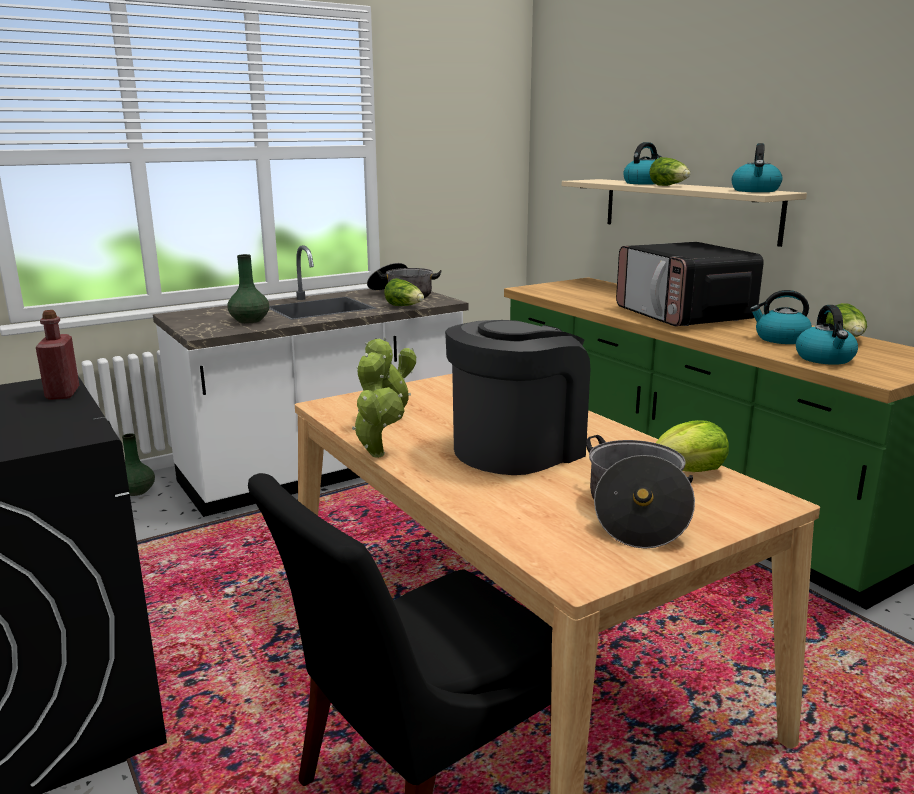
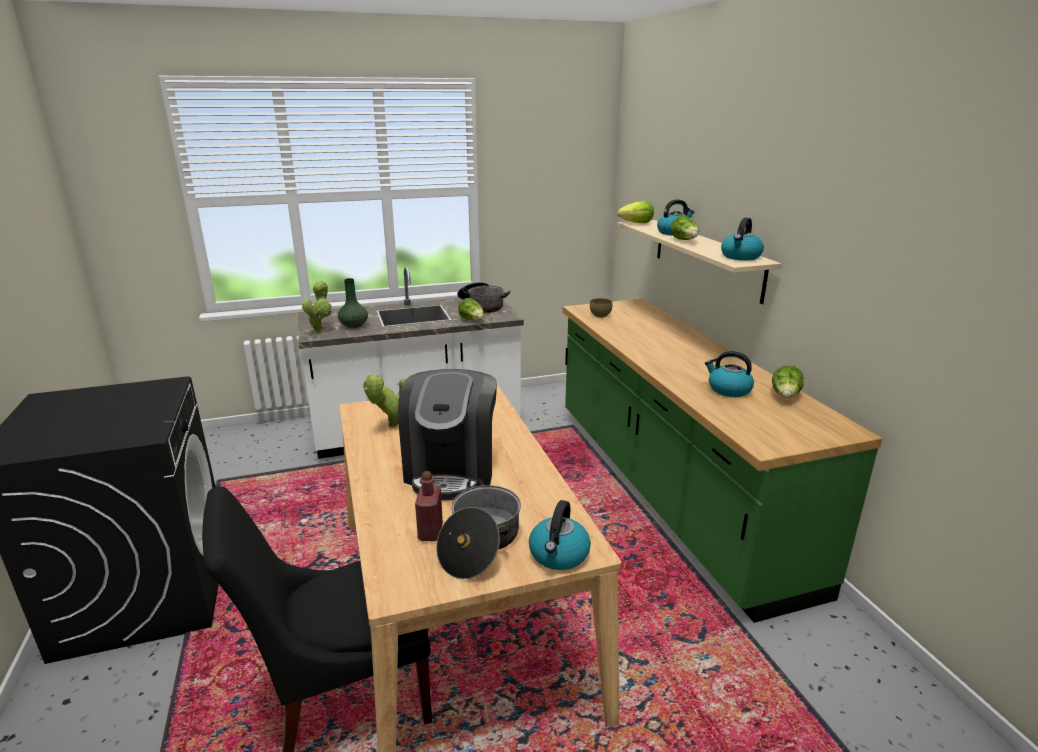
camera: 15 degrees right, 5 degrees up
(63, 393) = (166, 395): red bottle -> red bottle (430, 532)
(137, 491) = (287, 431): green vase -> none
(376, 453) = (355, 459): potted plant -> potted plant (321, 331)
(517, 448) = (451, 469): coffee machine -> coffee machine turned 120 degrees clockwise
(558, 292) = (599, 315): none -> brown bowl
(683, 316) = (674, 353): microwave -> none
(688, 471) = (553, 511): lettuce -> lettuce (636, 223)
(825, 359) = (742, 418): kettle -> kettle (559, 555)

